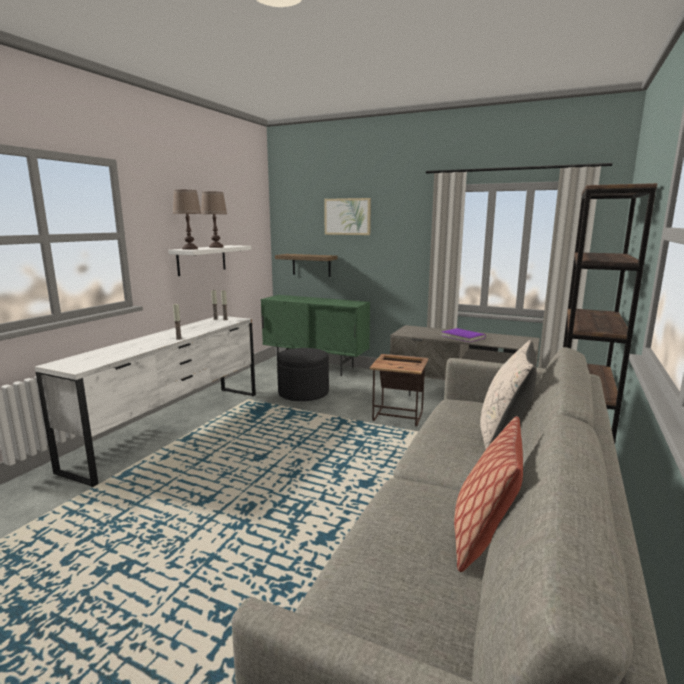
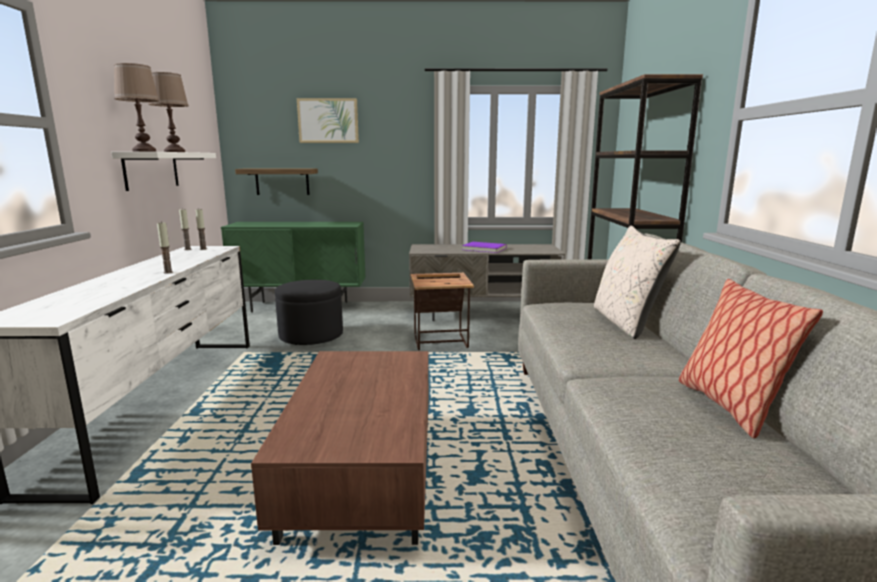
camera: 25 degrees left, 0 degrees up
(249, 511) = (362, 473): none -> brown coffee table

